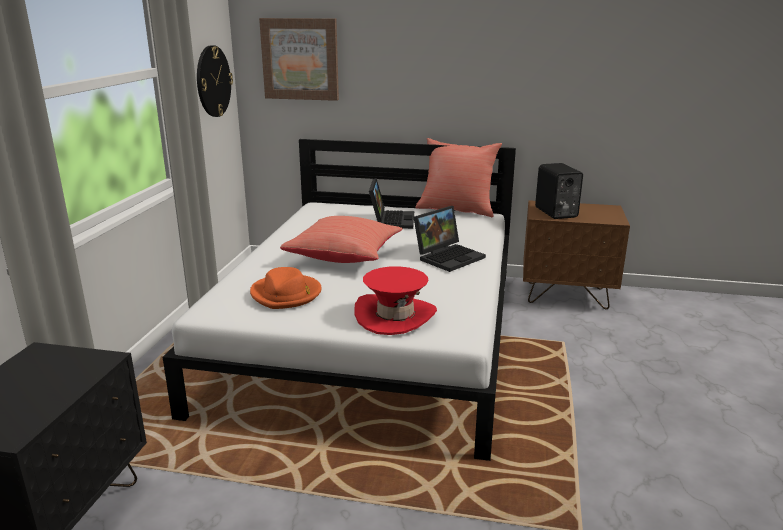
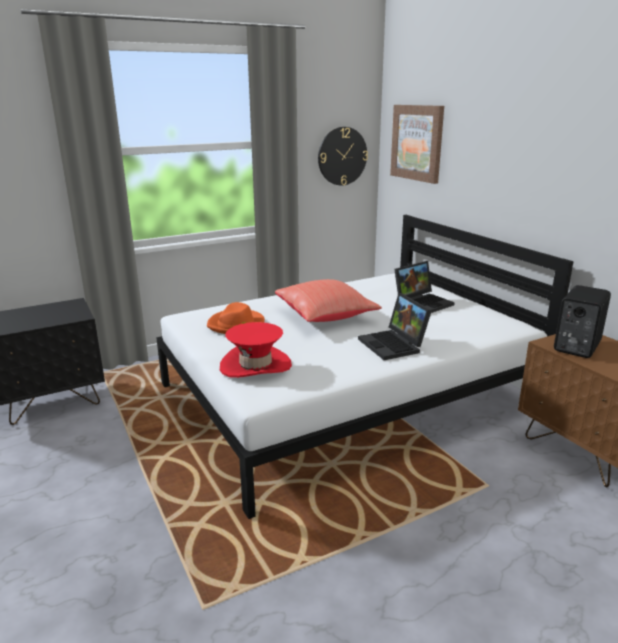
camera: 50 degrees right, 0 degrees up
(449, 256) = (394, 345): laptop -> laptop turned 60 degrees clockwise
(456, 209) = (503, 314): red pillow -> none

